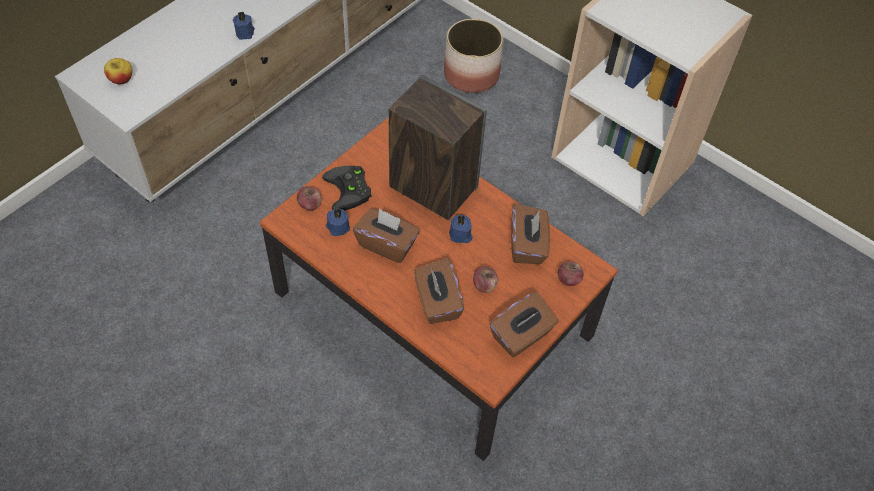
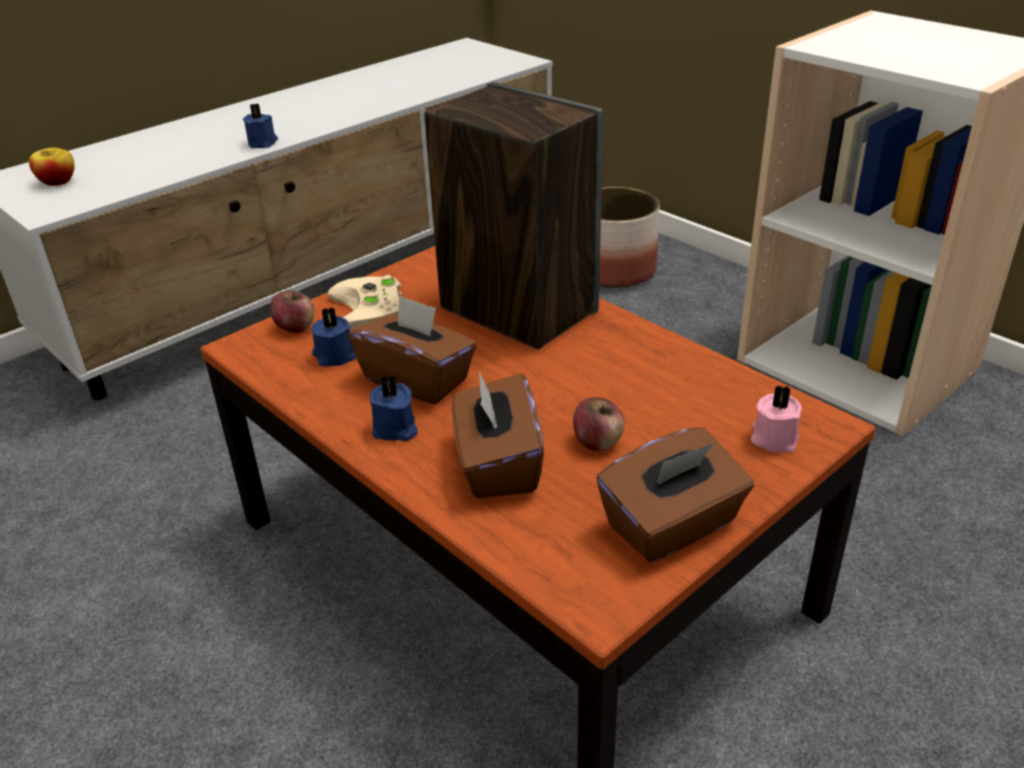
camera: 10 degrees right, 20 degrees down
(350, 191) = (371, 312): black game controller -> beige game controller
(460, 235) = (559, 371): blue candle -> blue candle (395, 429)
(527, 245) = (688, 387): brown tissue box -> none
(568, 280) = (773, 438): apple -> pink candle

